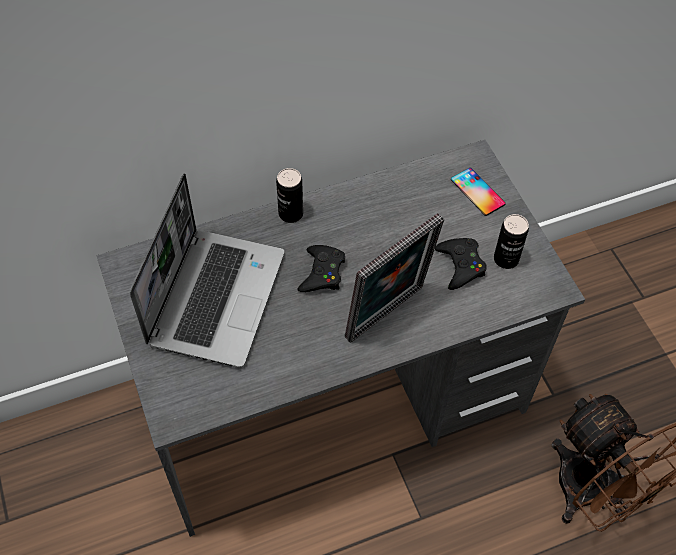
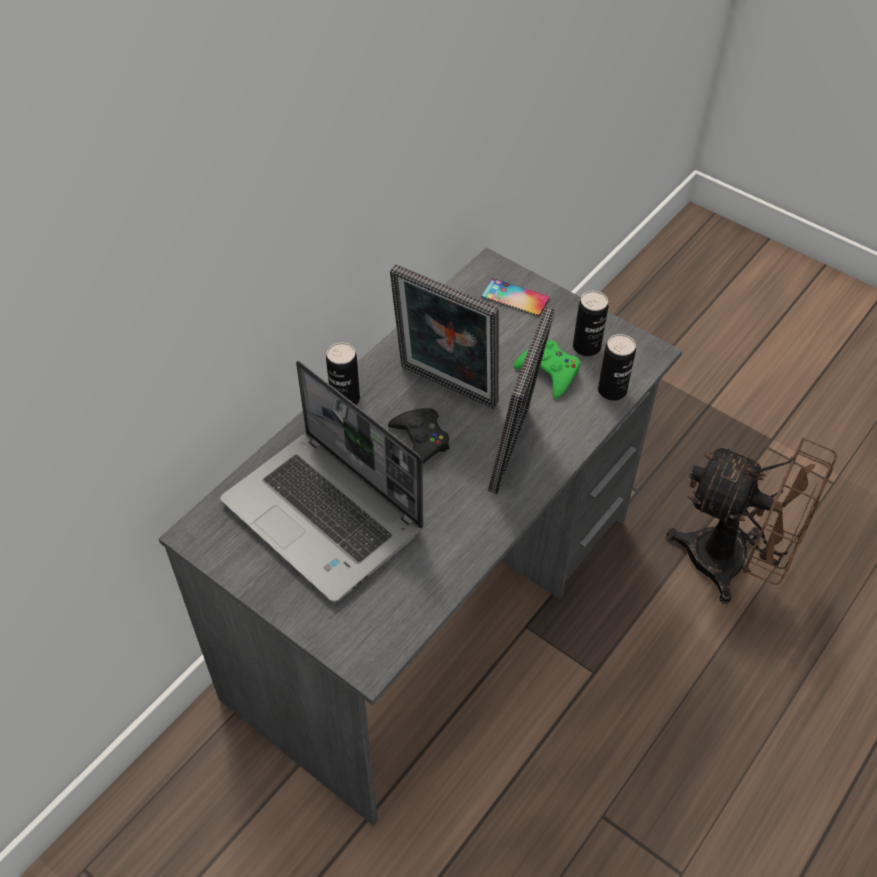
camera: 30 degrees left, 5 degrees down
(215, 296) = (325, 516): laptop -> laptop turned 150 degrees clockwise
(370, 241) = (445, 389): none -> picture frame
(460, 265) = (549, 372): black game controller -> green game controller
(500, 305) = (612, 390): none -> can

